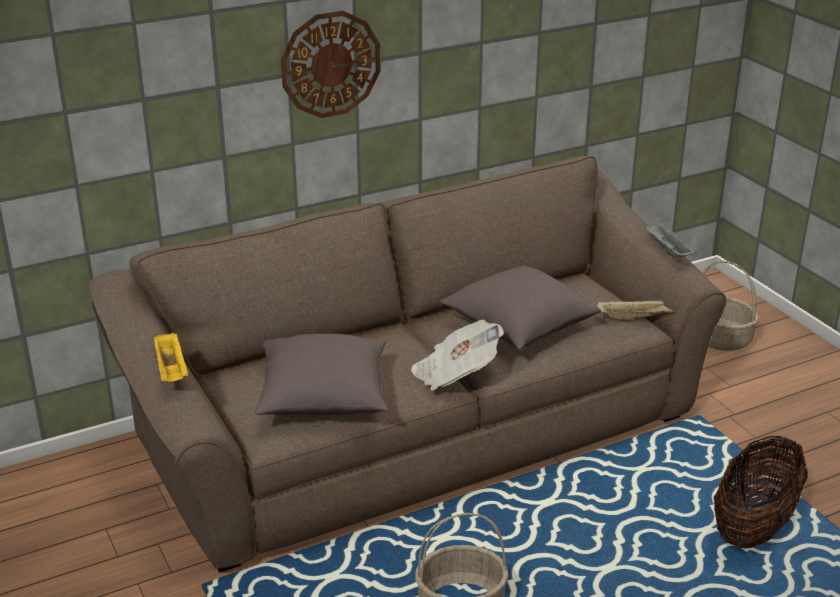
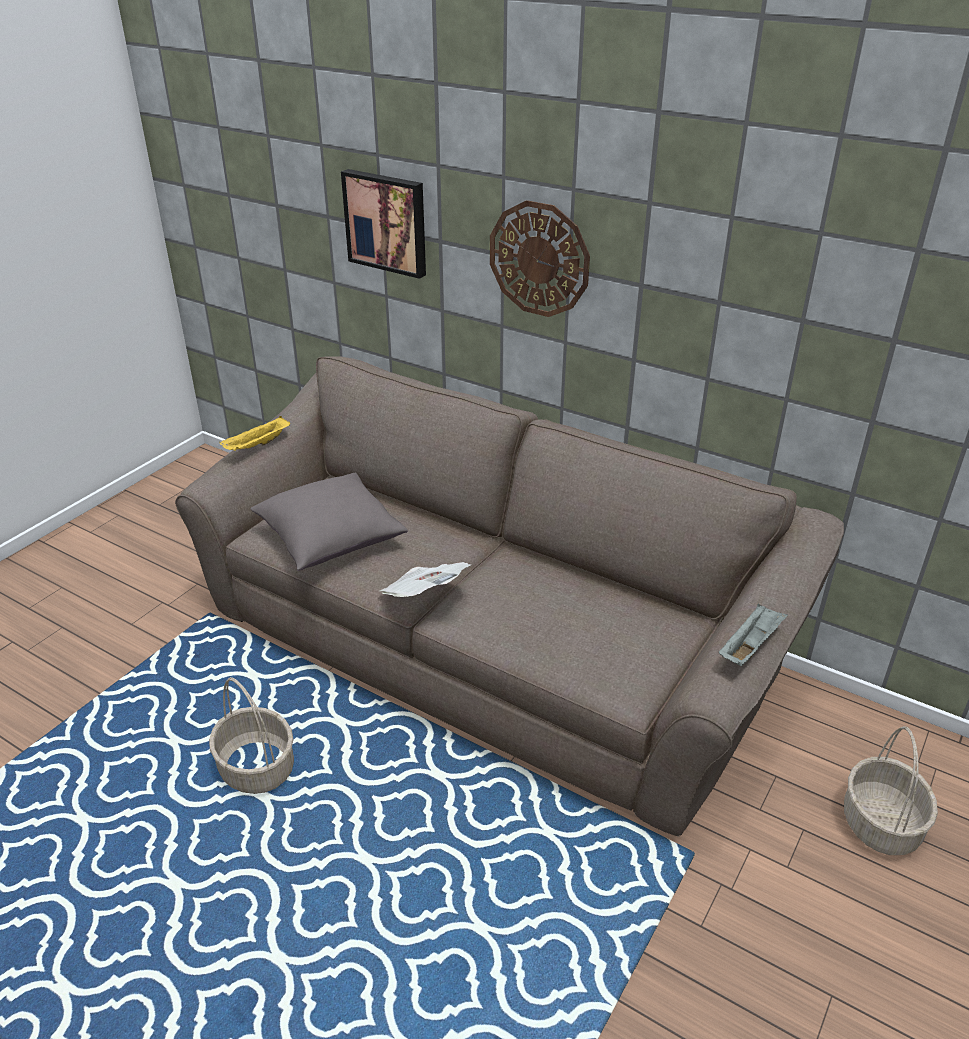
camera: 60 degrees right, 5 degrees up
(155, 89) = (387, 222): none -> picture
(518, 327) = (543, 607): grey pillow -> none
(634, 318) = (643, 683): beige tray -> none
(754, 526) = (521, 975): basket -> none

